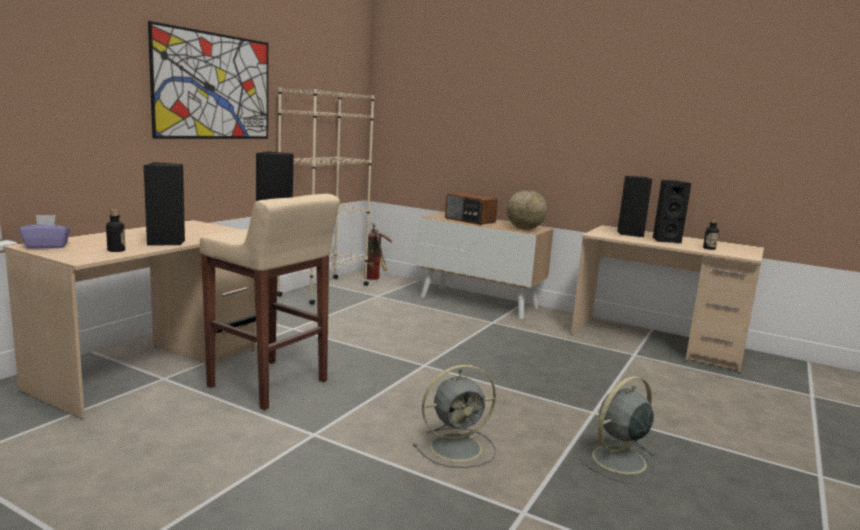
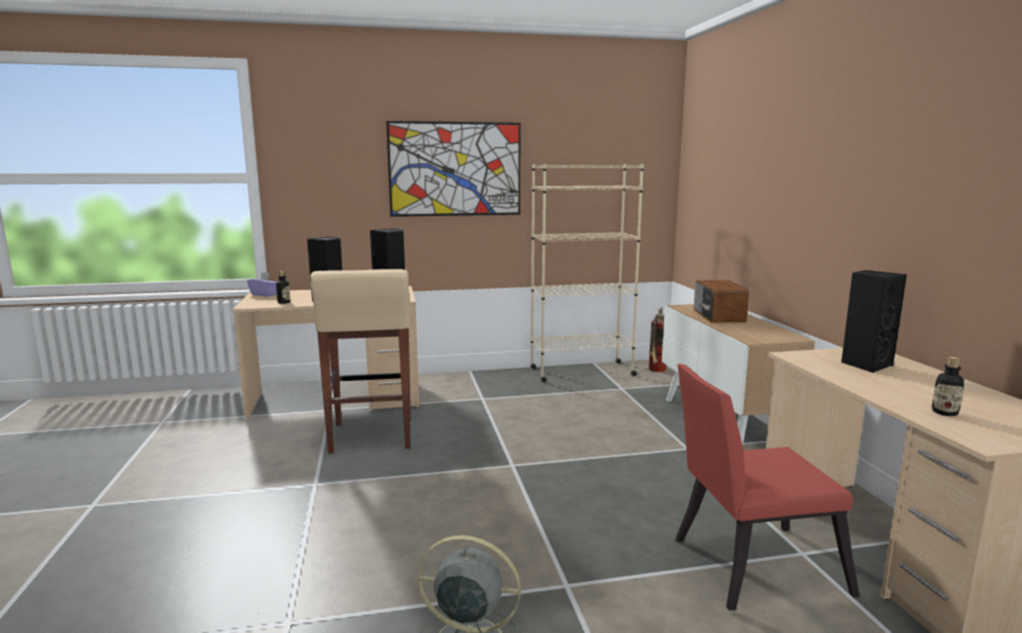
camera: 50 degrees right, 0 degrees up
(458, 447) = (371, 544): grey fan -> none
(524, 229) = (760, 335): globe -> none
(630, 368) = (748, 566): none -> red chair
(665, 240) = (900, 384): black speaker -> none

